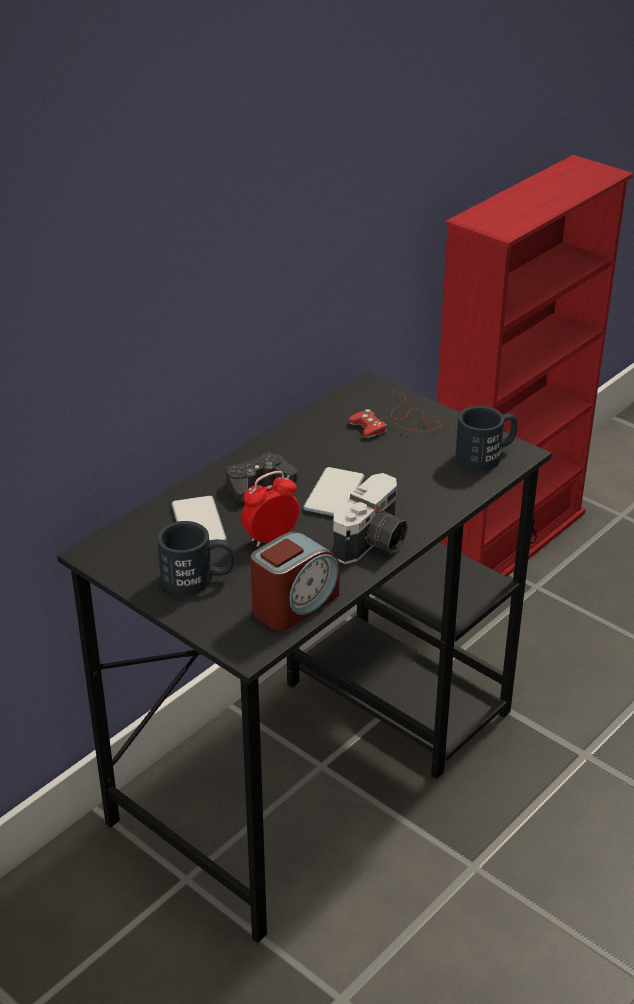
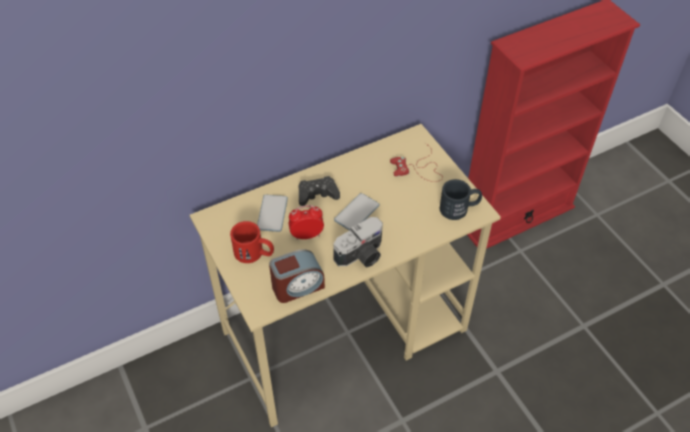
camera: 20 degrees right, 15 degrees up
(198, 579) = (254, 253): black mug -> red mug
(319, 763) = (347, 330): black desk -> beige desk

